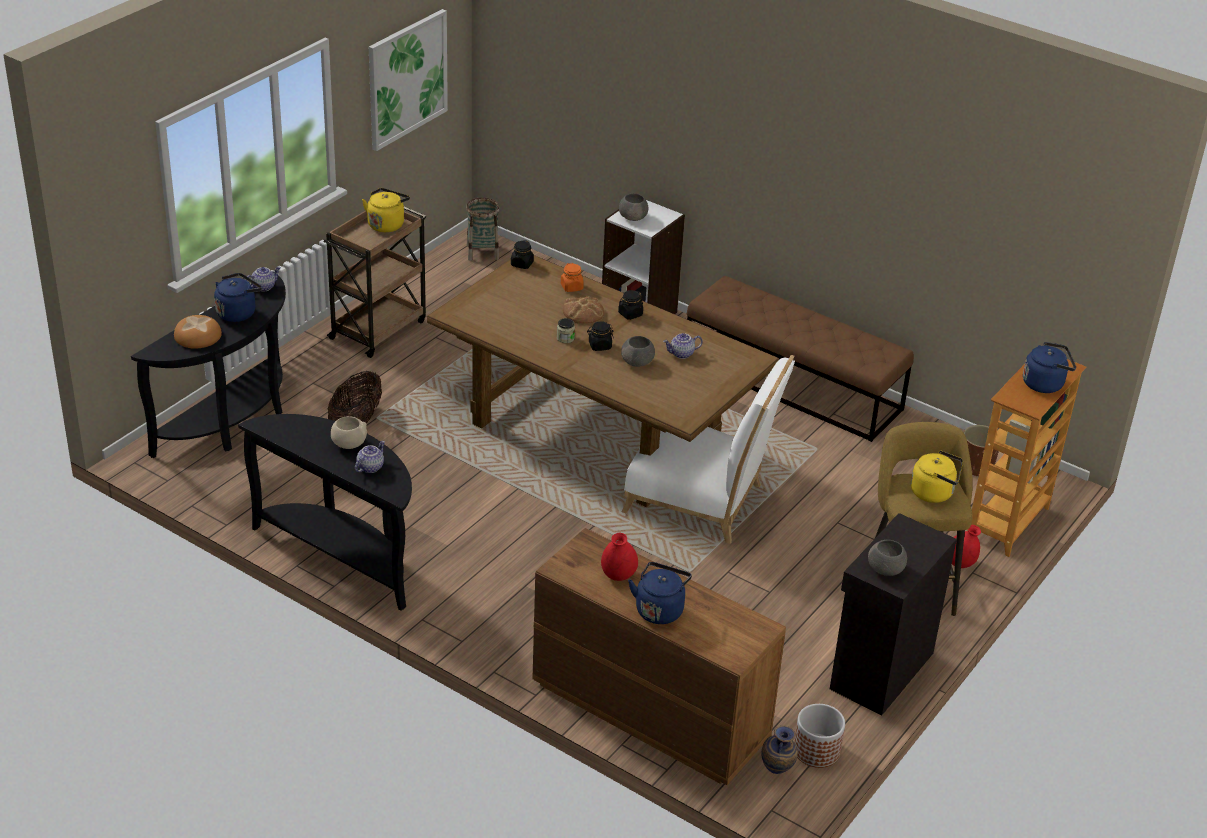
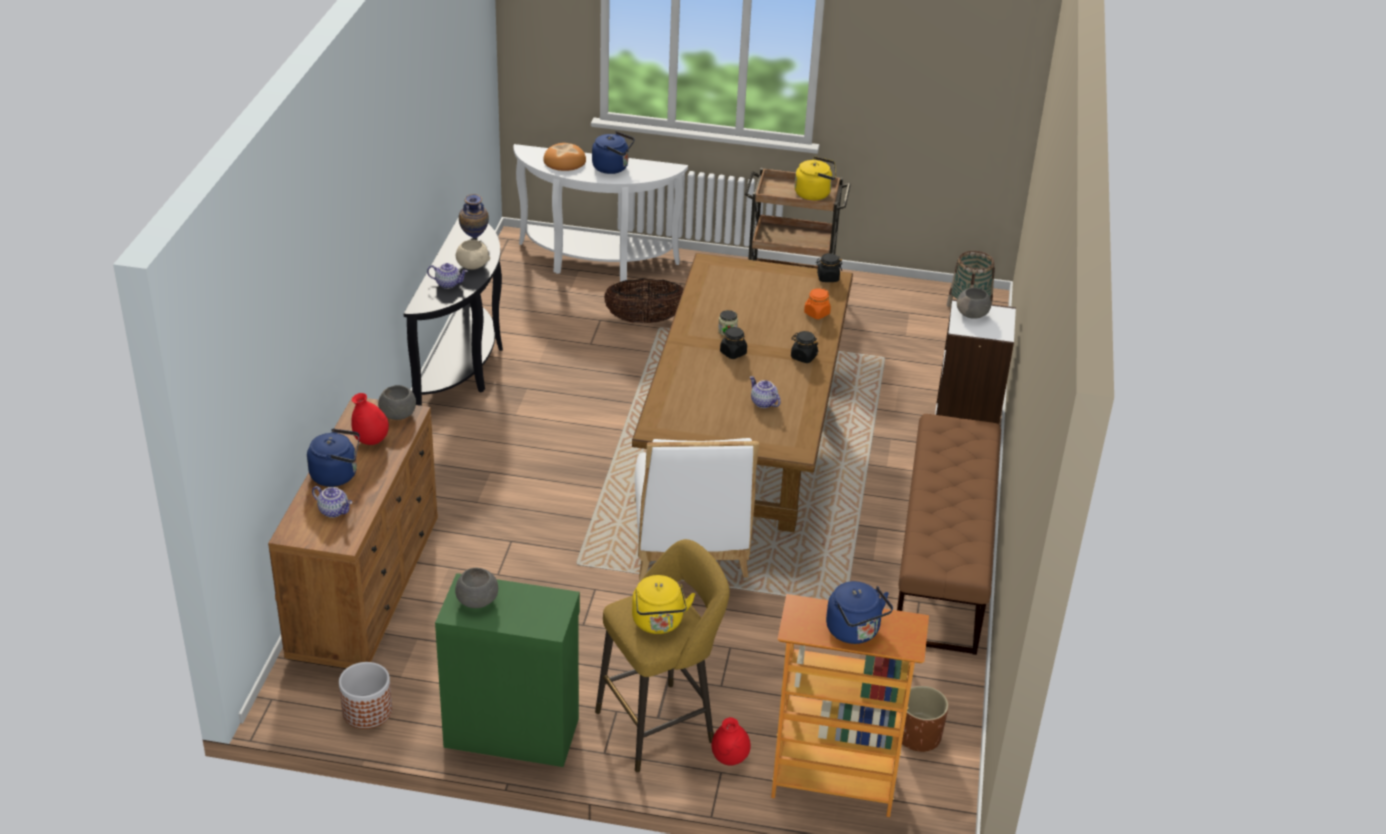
camera: 65 degrees right, 0 degrees up
(233, 422) = (594, 263): black console table -> white console table
(263, 287) = (660, 168): teapot -> teapot (334, 511)
(407, 79) = (933, 86): picture -> none
(583, 312) = (780, 330): bread -> none
(638, 362) = (725, 380): grey bowl -> grey bowl (398, 414)
(777, 772) = (324, 691): vase -> vase (474, 238)
(879, 670) = (511, 731): black cabinet -> green cabinet

